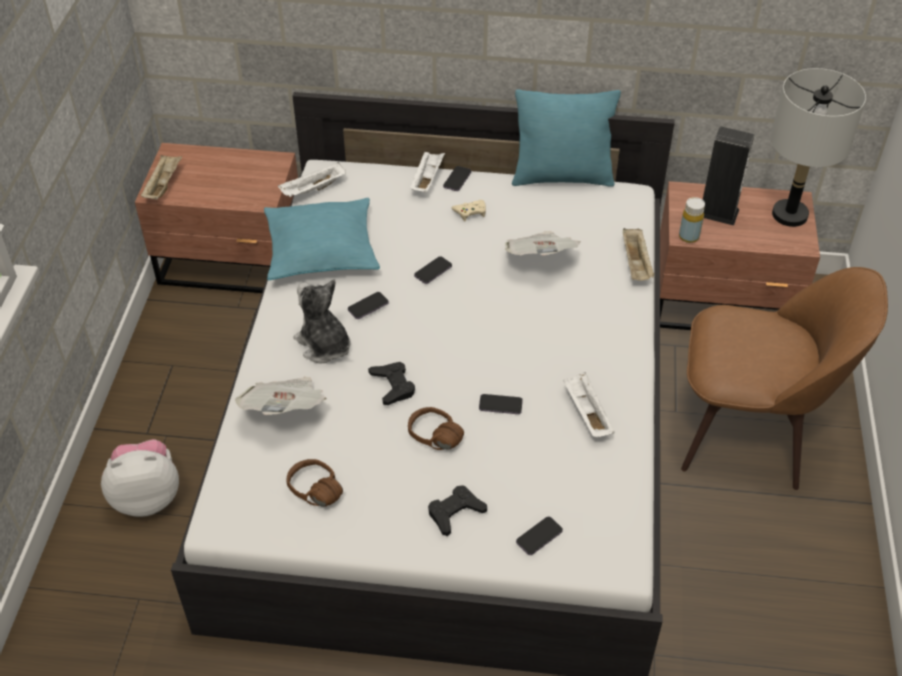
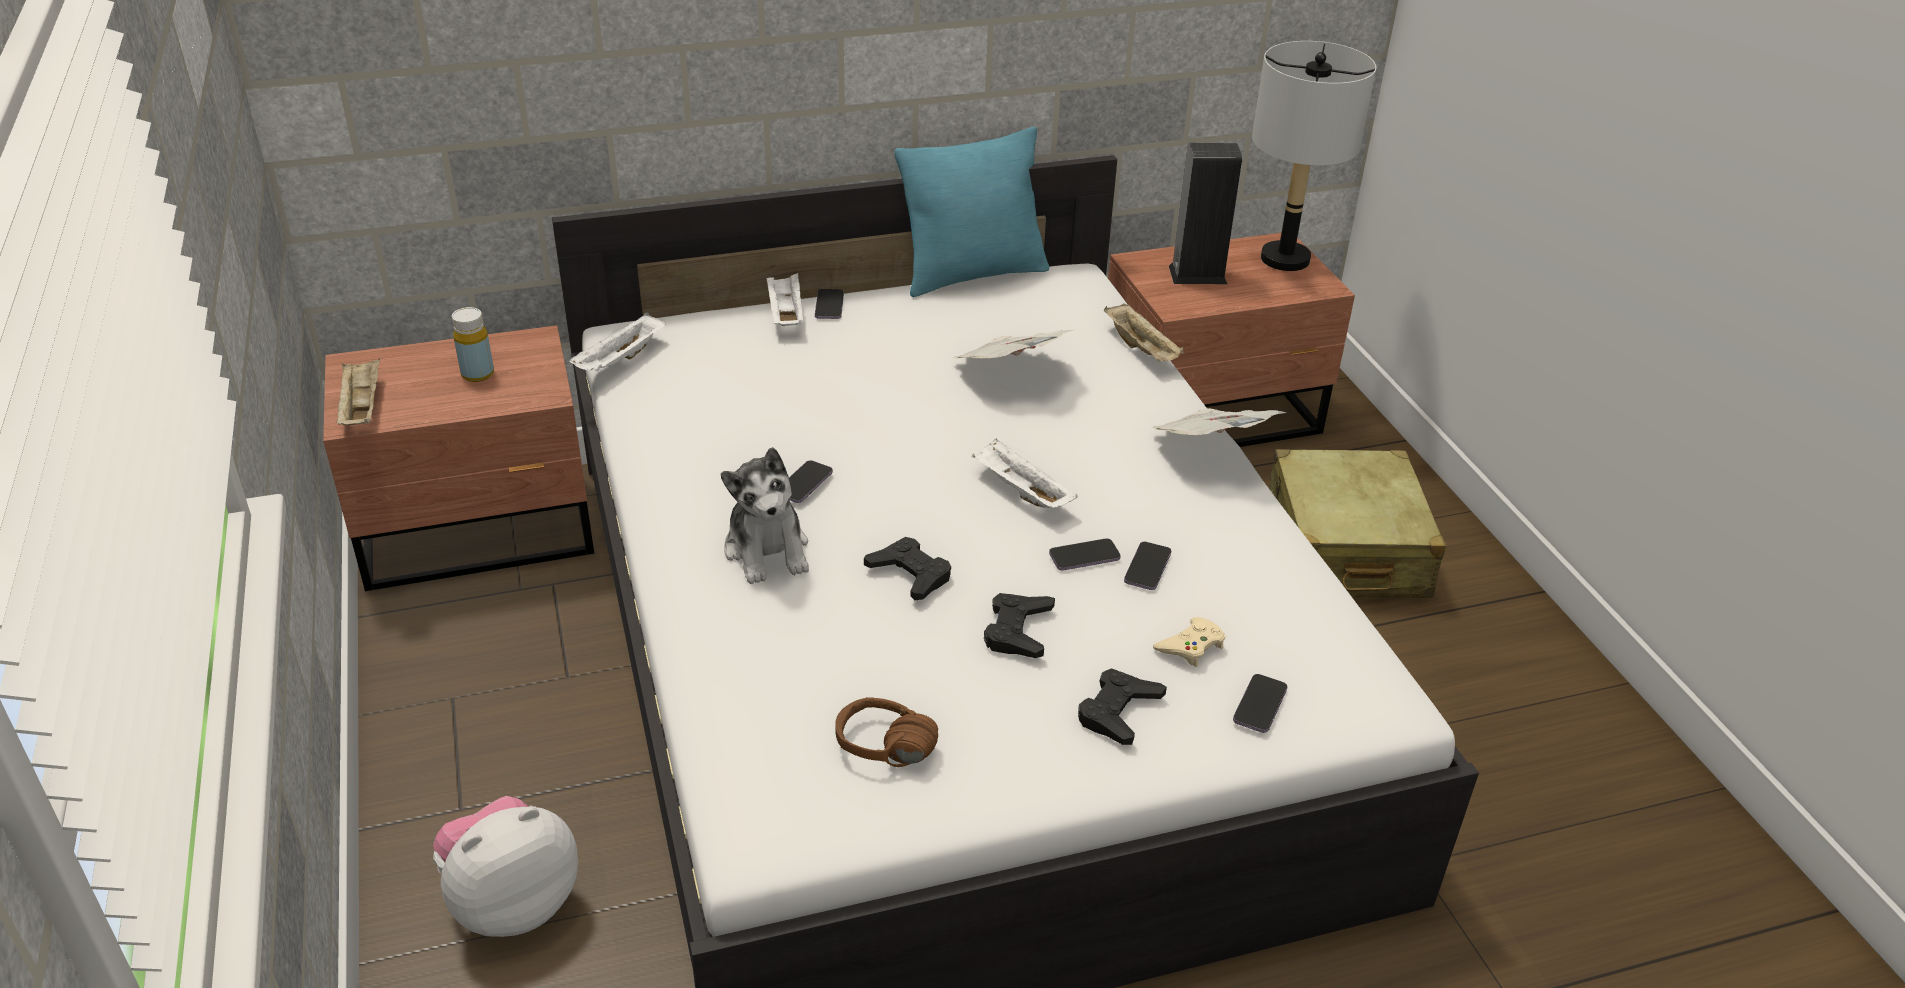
camera: 25 degrees left, 10 degrees down
(286, 410) = (764, 651): newspaper -> newspaper (1212, 448)
(321, 250) = (683, 431): turquoise pillow -> none
(324, 345) = (767, 550): plush toy -> plush toy turned 135 degrees counterclockwise
(430, 442) = (1018, 631): brown headphones -> black game controller
(433, 271) = (872, 418): phone -> phone (1147, 568)
(470, 212) = (875, 339): beige game controller -> beige game controller (1191, 646)
(586, 413) = (1208, 535): white tray -> white tray (1020, 491)
(689, 236) = (1181, 307): yellow bottle -> yellow bottle (477, 374)
(750, 430) = (1345, 549): brown chair -> beige suitcase

